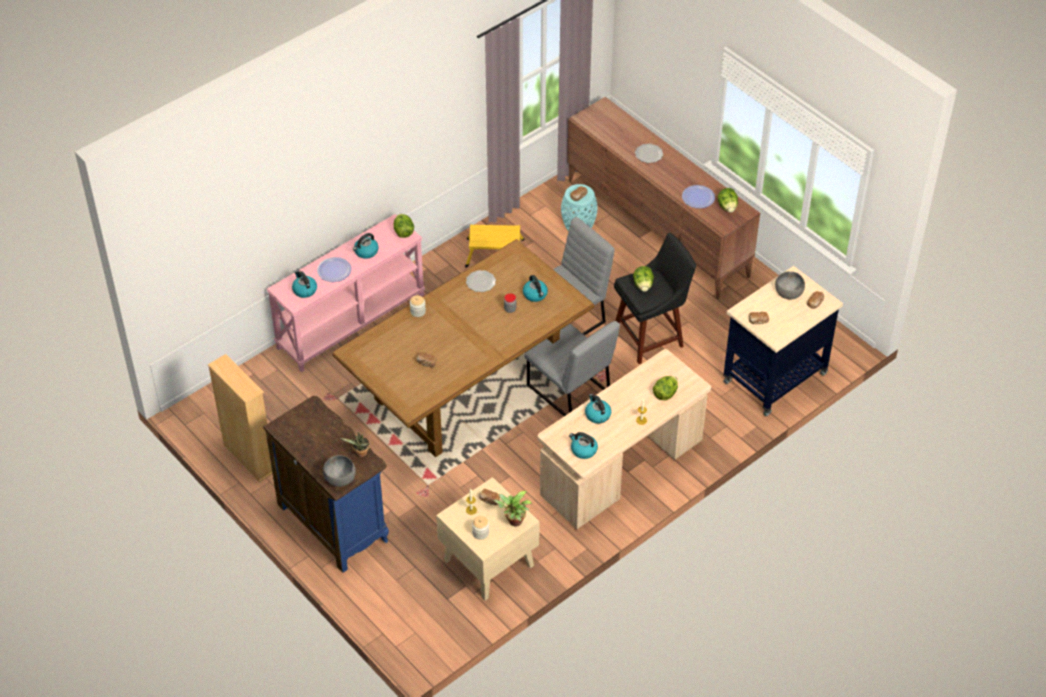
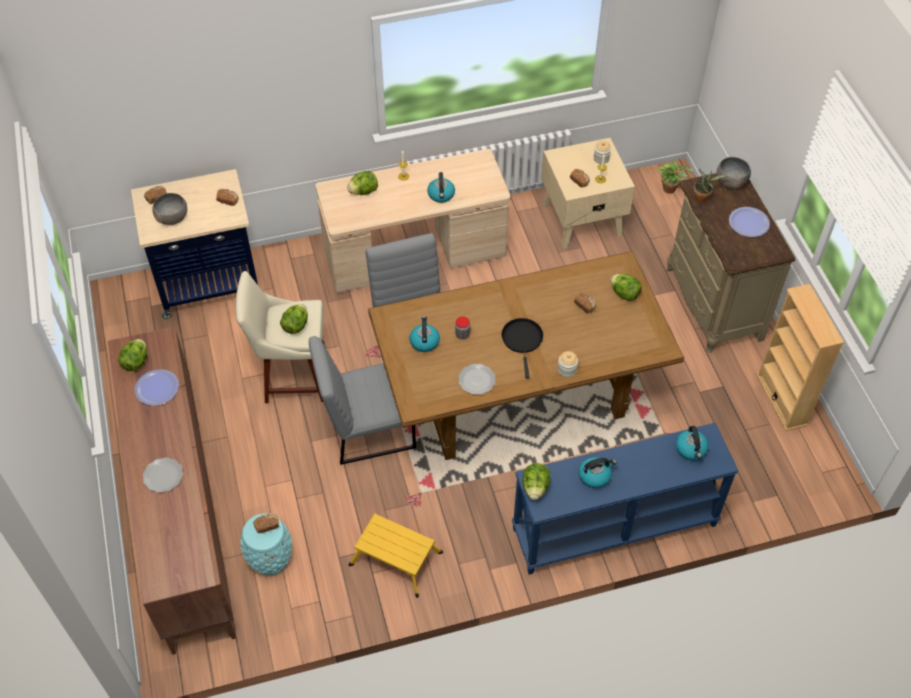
camera: 155 degrees left, 5 degrees up
(334, 270) = (645, 463): plate -> plate (748, 223)
(334, 521) = (711, 304): blue dresser -> beige dresser
(351, 321) = (614, 528): pink console table -> blue console table
(399, 384) = (624, 294): none -> lettuce
(462, 321) = (522, 340): none -> black frying pan
(513, 521) = (567, 157): potted plant -> potted plant (671, 189)
(583, 450) = (475, 169): kettle -> none
(651, 336) = (292, 376): black stool -> beige stool

